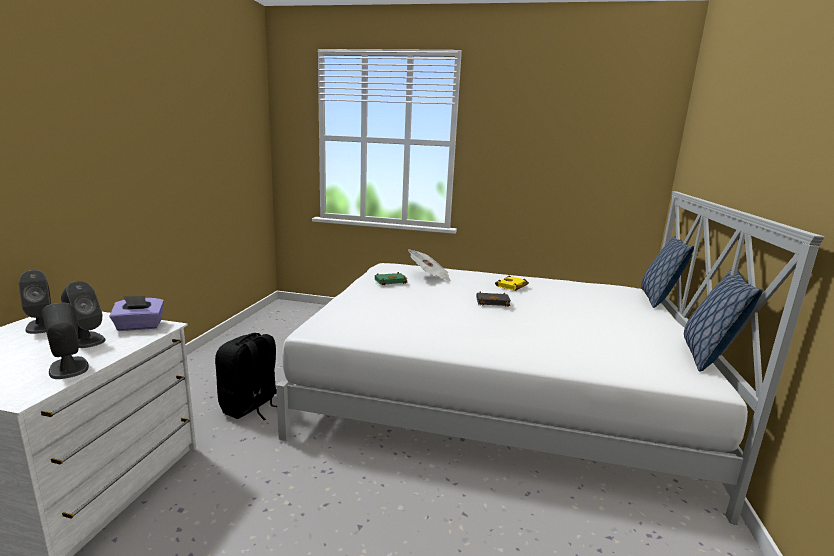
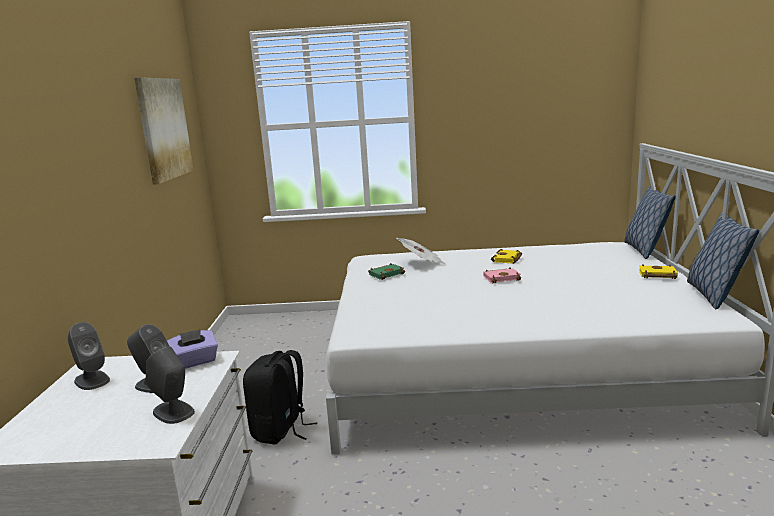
camera: 10 degrees left, 0 degrees up
(219, 123) = (164, 129): none -> picture
(493, 302) = (502, 278): black book -> pink book
(654, 325) = (656, 275): none -> yellow book

